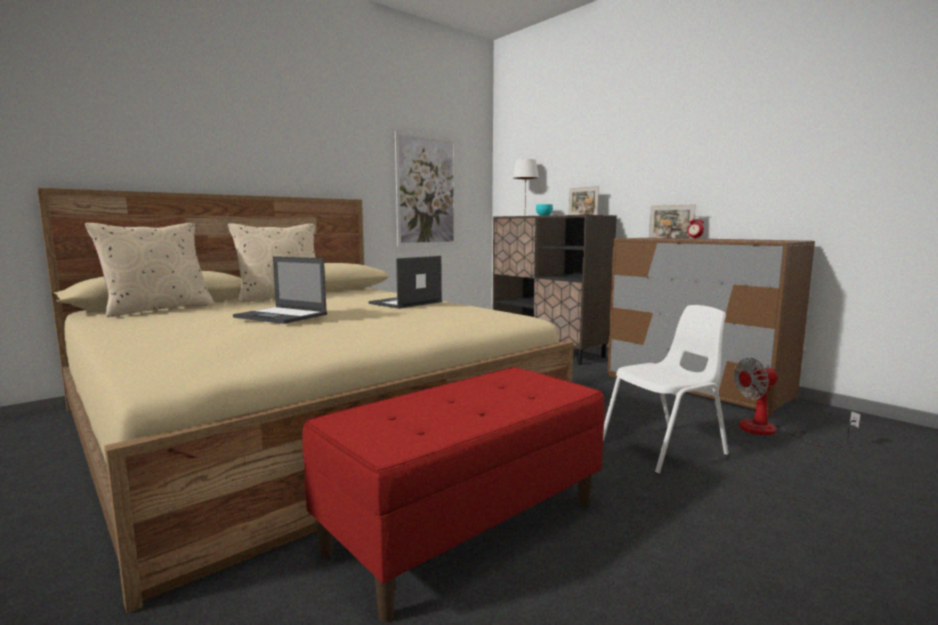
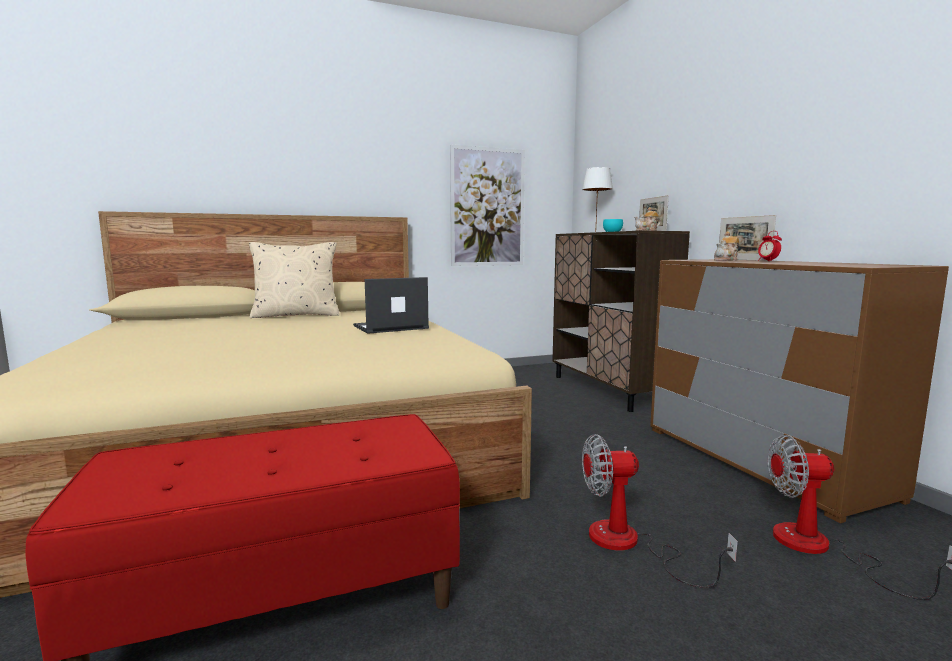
camera: 20 degrees right, 0 degrees up
(158, 309) = (173, 321): beige pillow -> none
(282, 316) = (232, 335): laptop -> none
(665, 448) = (629, 544): white chair -> fan

